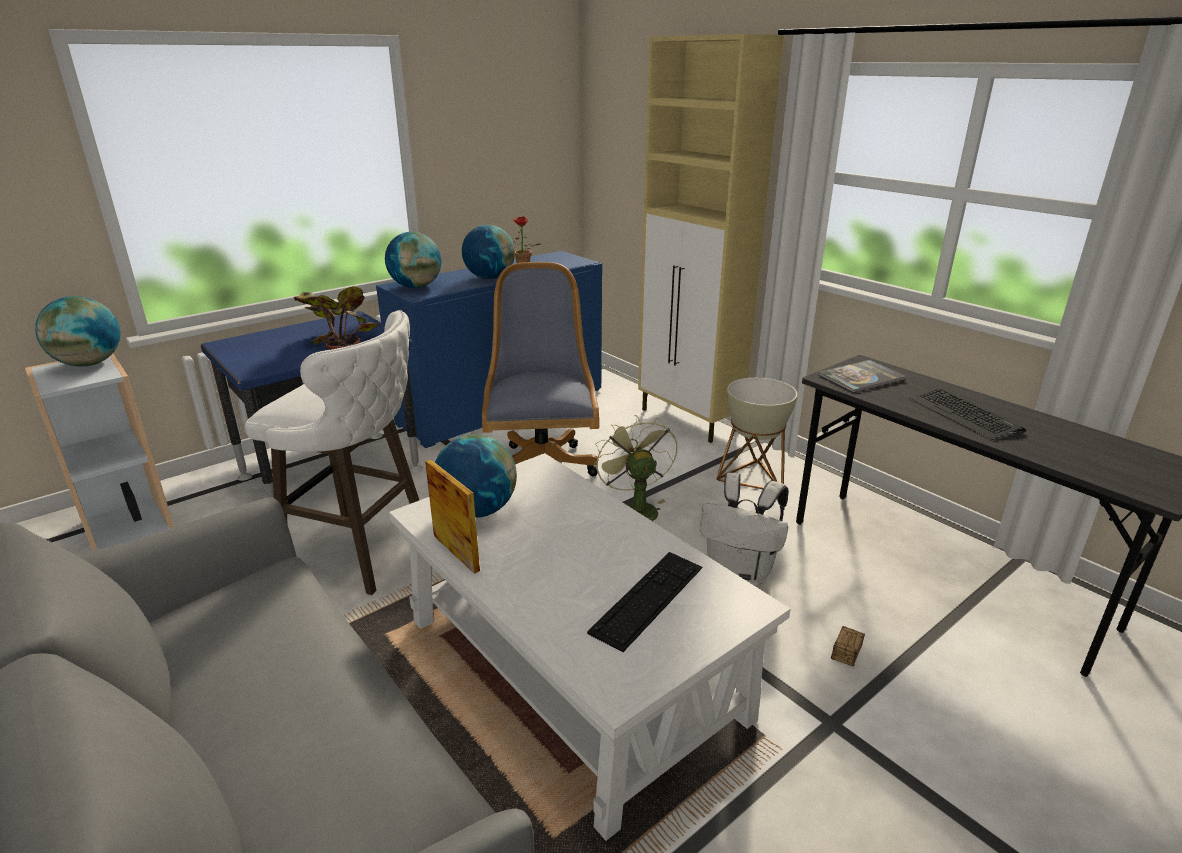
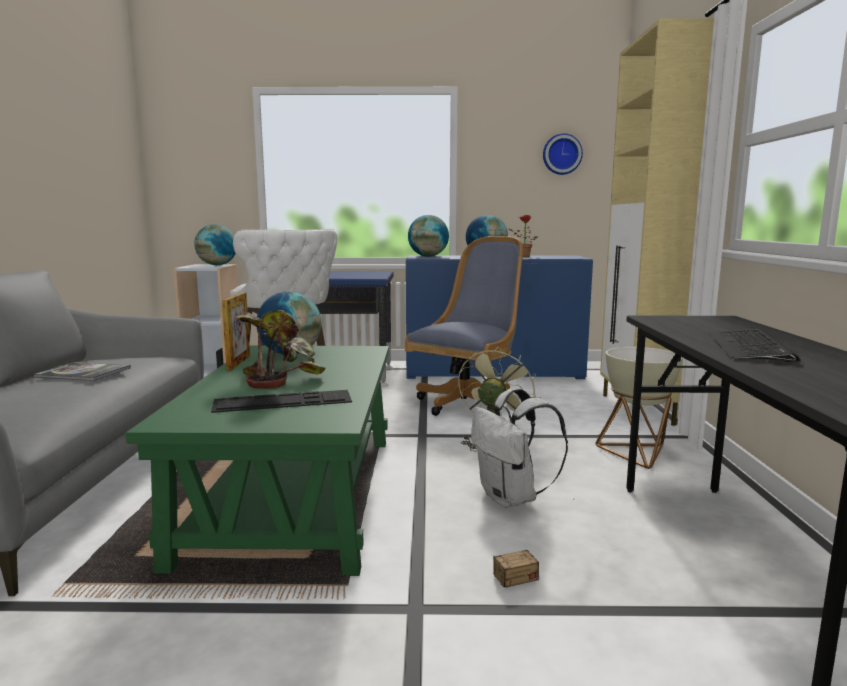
camera: 40 degrees right, 15 degrees down
(339, 340) = (349, 275): potted plant -> potted plant (279, 376)
(526, 126) = (561, 154): none -> wall clock
(570, 667) = (295, 493): white coffee table -> green coffee table
(861, 377) = (692, 321): book -> book (83, 373)

